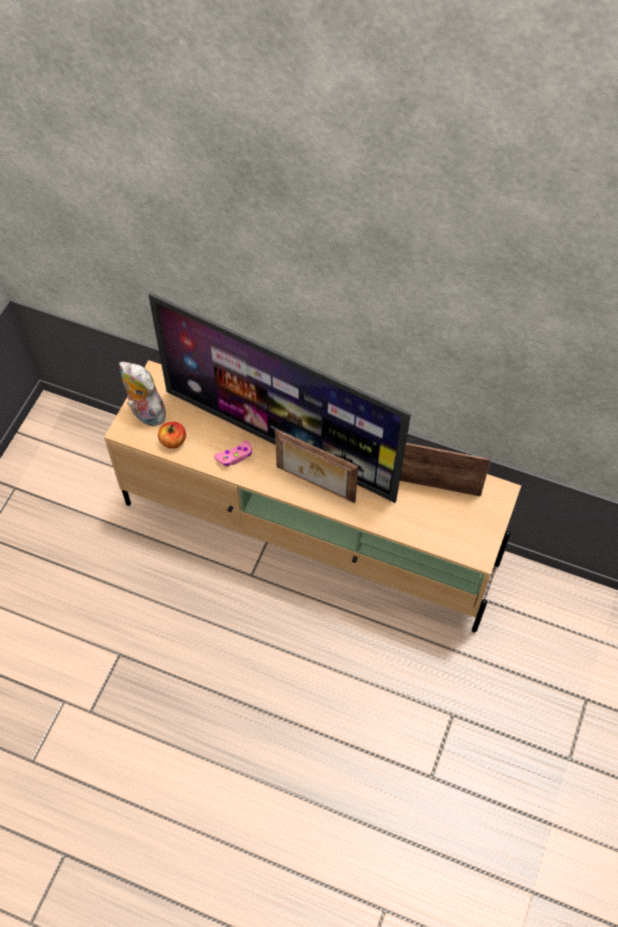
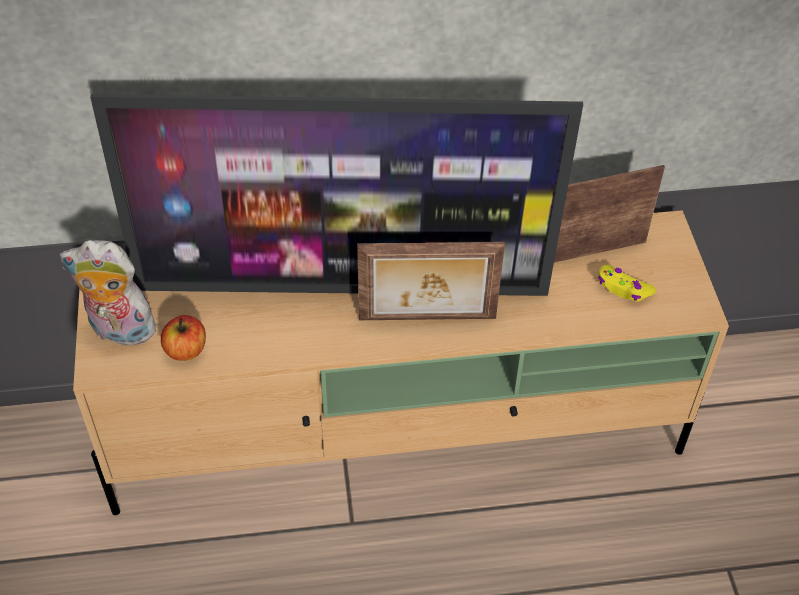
camera: 30 degrees left, 10 degrees down
(235, 456) = (290, 331): pink game controller -> none
(444, 520) = (623, 288): none -> yellow game controller

